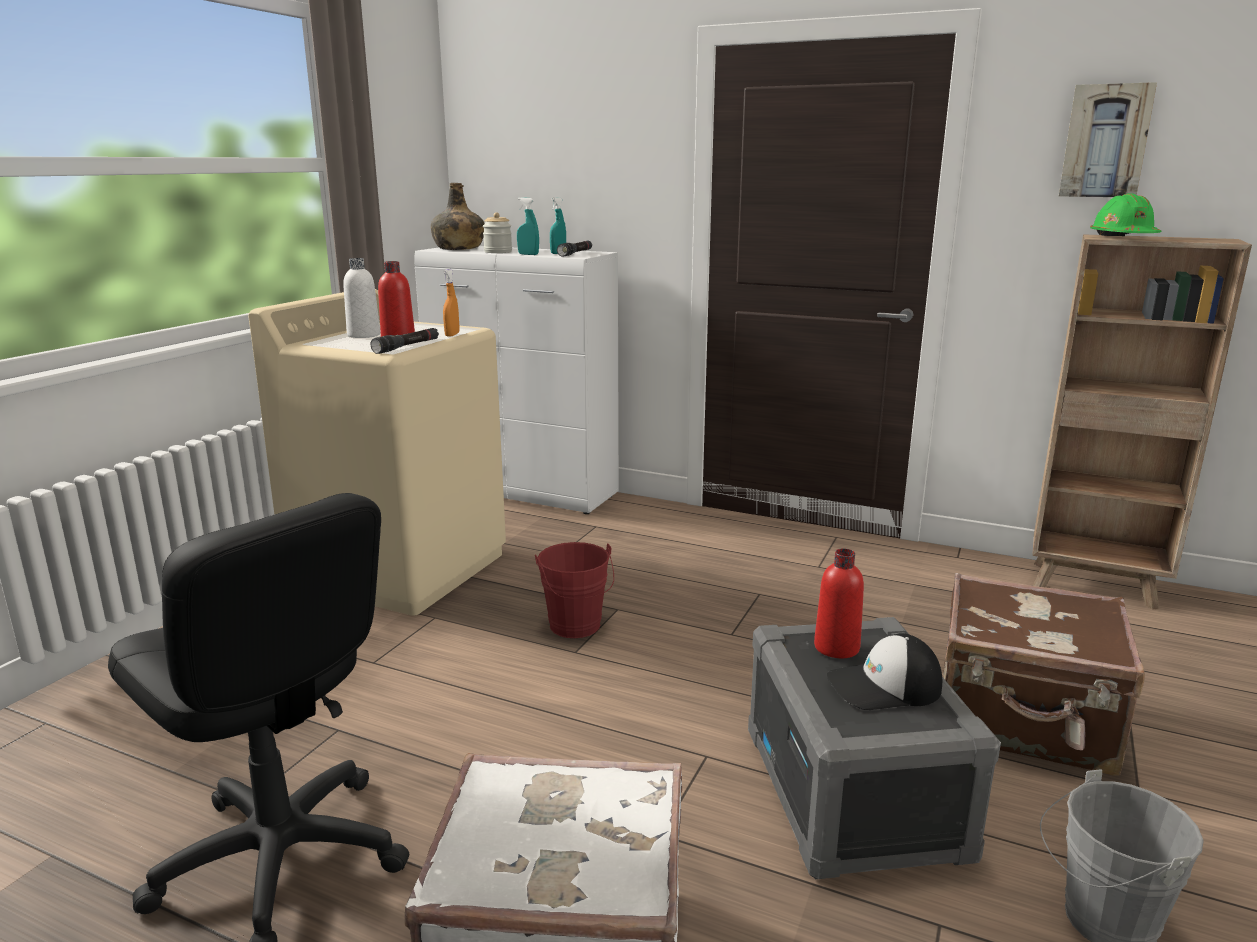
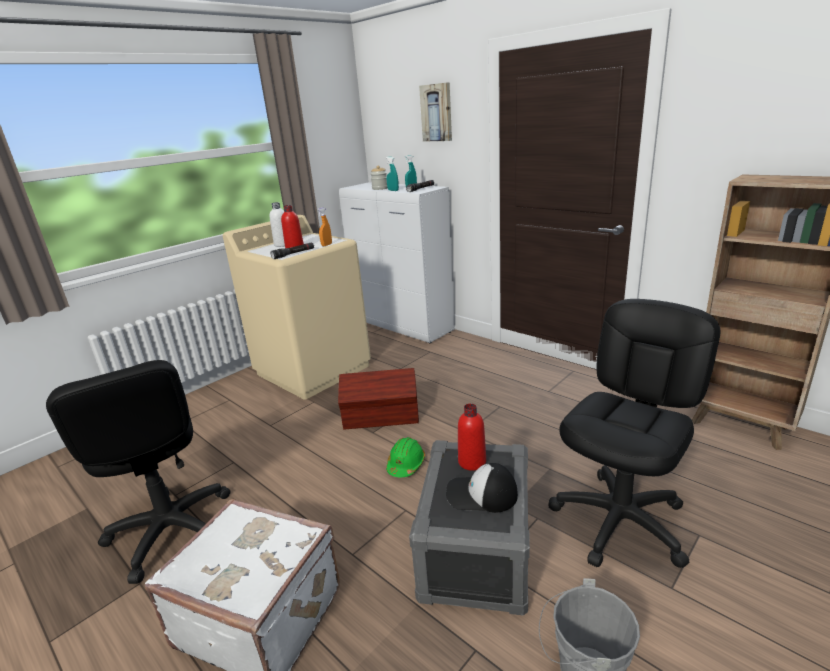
camera: 20 degrees right, 5 degrees up
(458, 248) = (364, 186): green bottle -> none
(576, 628) = (382, 417): red bucket -> brown storage box
(1024, 721) = (620, 521): brown suitcase -> black office chair
(1105, 141) = (763, 103): picture -> picture (437, 113)
(1123, 238) = (763, 179): green hard hat -> green hard hat (406, 464)

